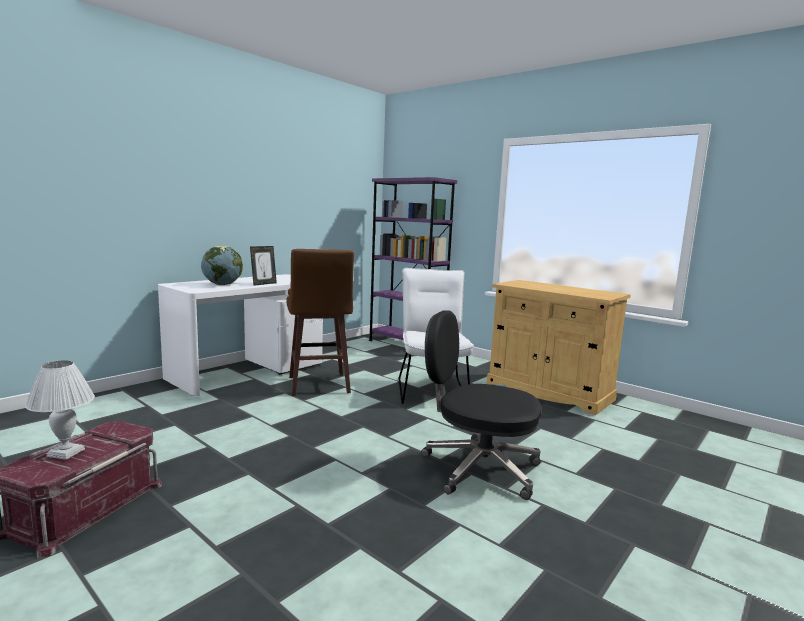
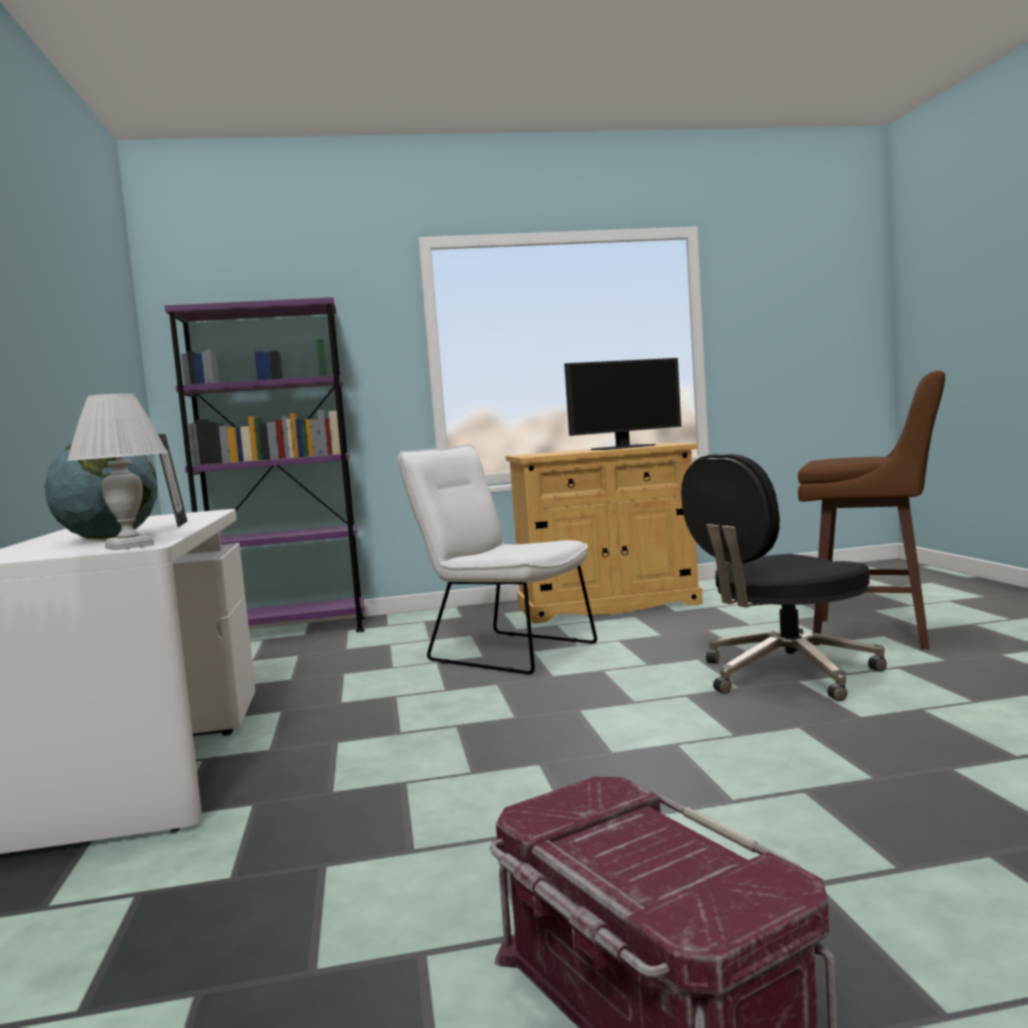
camera: 50 degrees left, 5 degrees down
(65, 453) = (644, 868): white table lamp -> white table lamp (128, 546)
(318, 385) = (351, 713): brown stool -> brown stool (876, 634)
(575, 291) = (623, 447): none -> monitor

